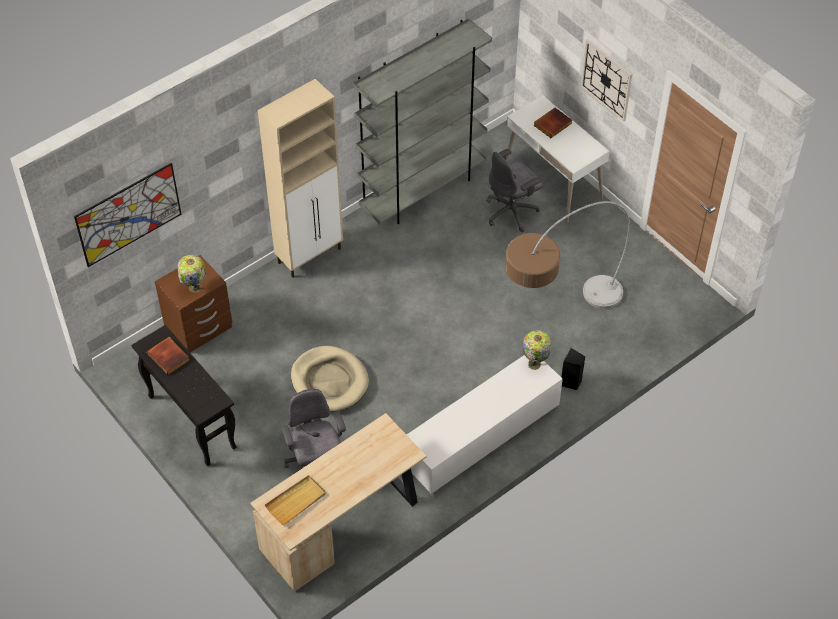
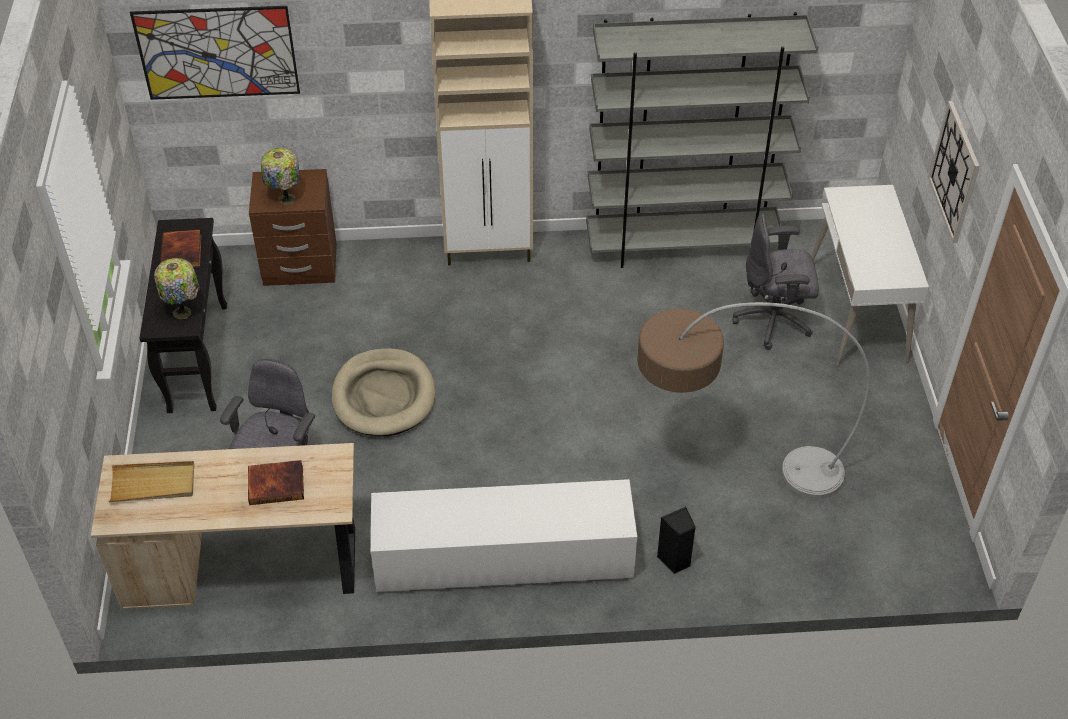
camera: 35 degrees right, 5 degrees down
(535, 364) = (617, 499): table lamp -> table lamp (183, 312)
(552, 124) = (876, 221): book -> book (276, 484)

